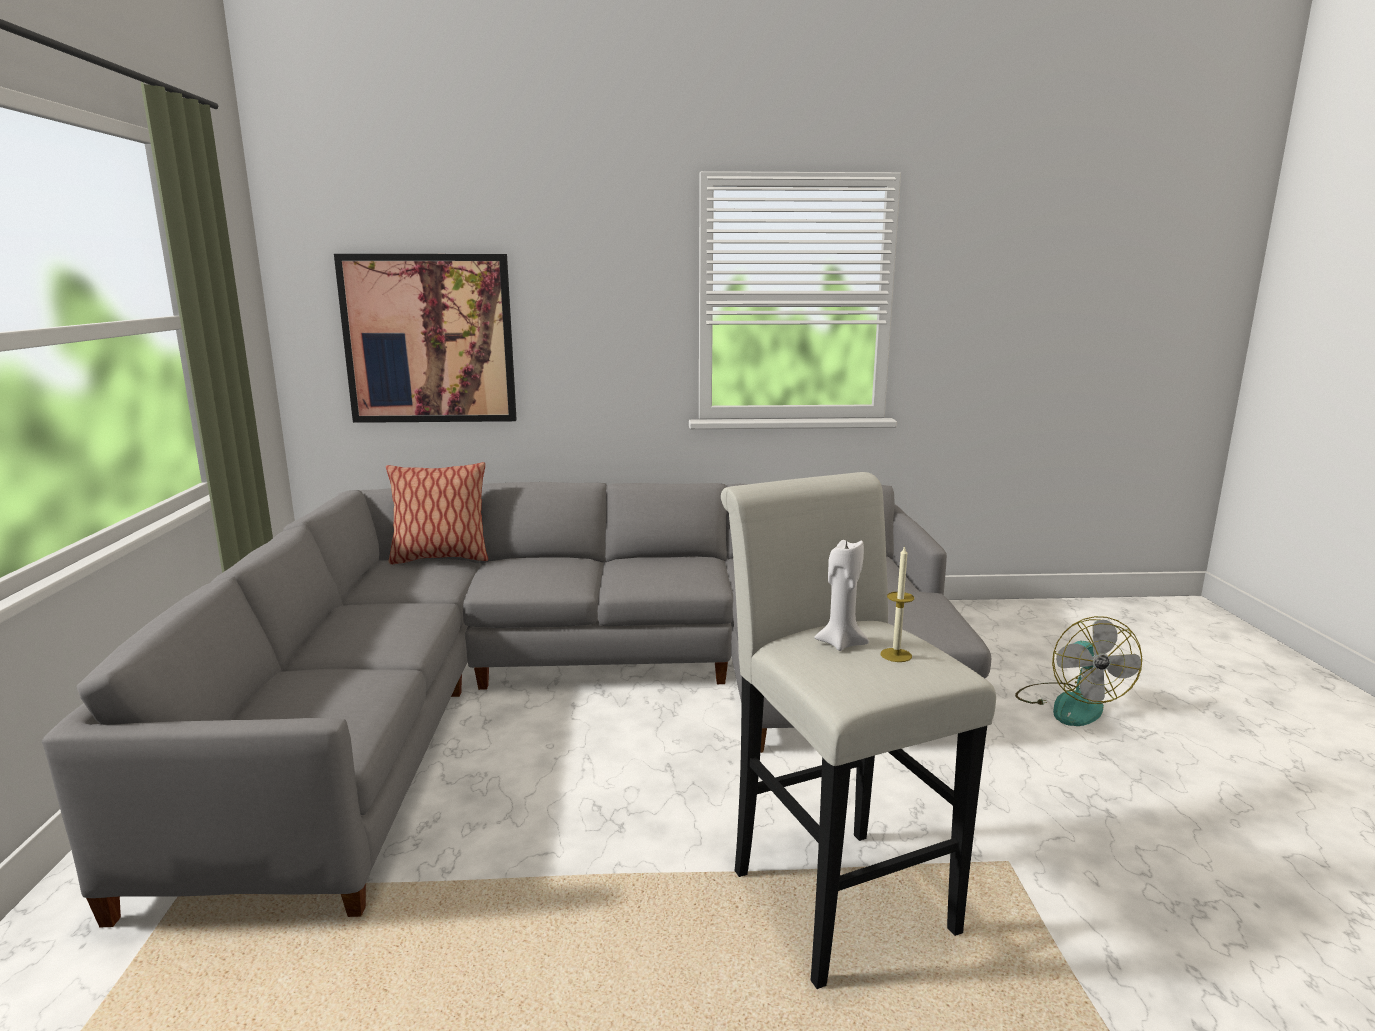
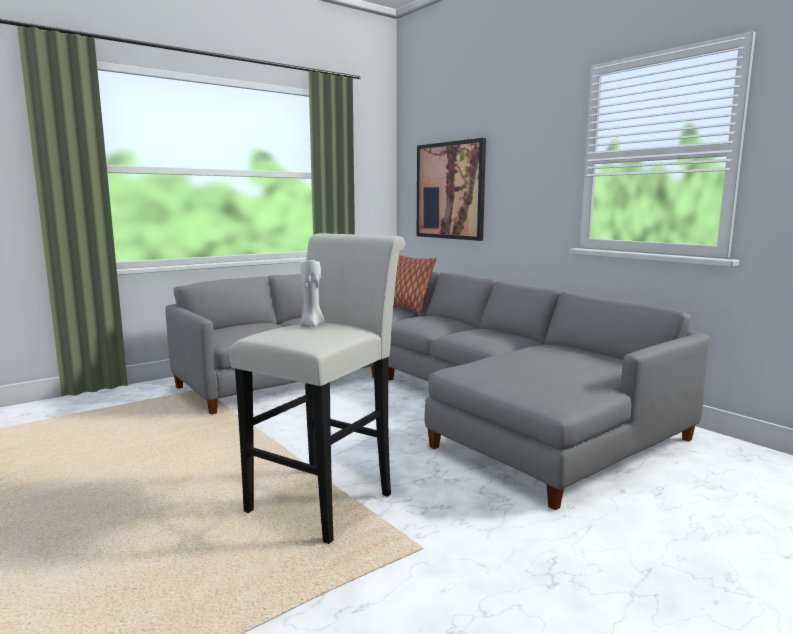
camera: 55 degrees right, 5 degrees down
(896, 655) = (311, 333): candle -> none
(1070, 704) = (713, 541): fan -> none

